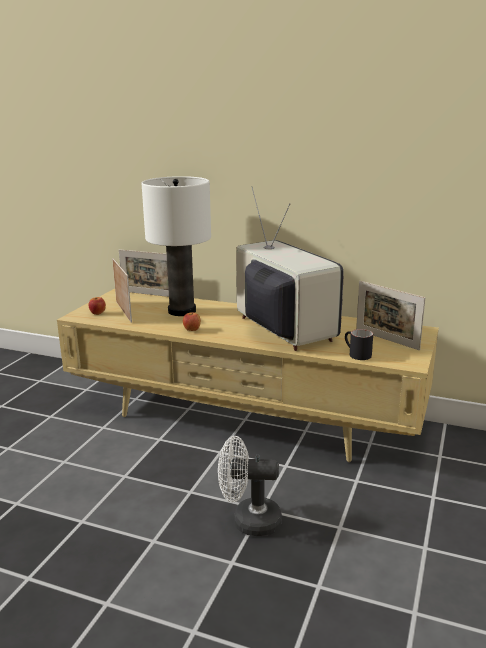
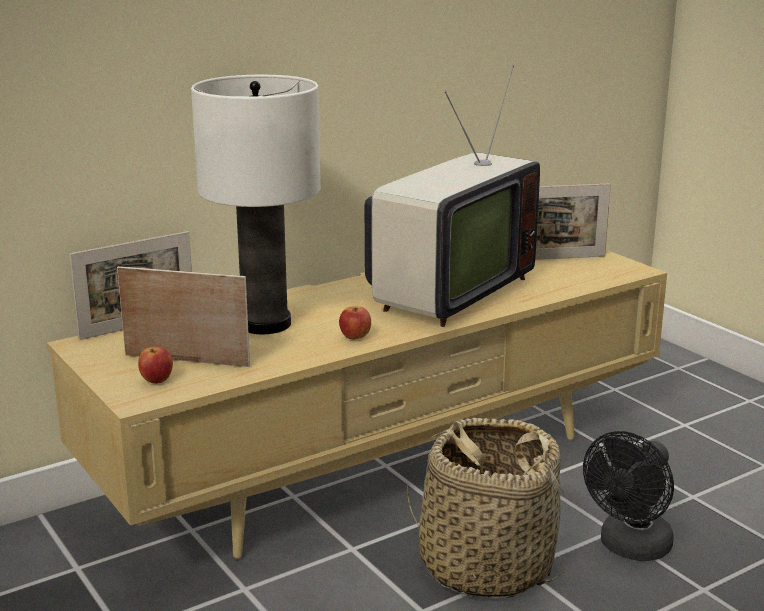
camera: 55 degrees left, 0 degrees up
(181, 479) = (485, 565): none -> basket
(248, 521) = (630, 548): white fan -> black fan
(281, 331) = (446, 293): television -> television turned 120 degrees clockwise
(356, 354) = (577, 283): black mug -> none

